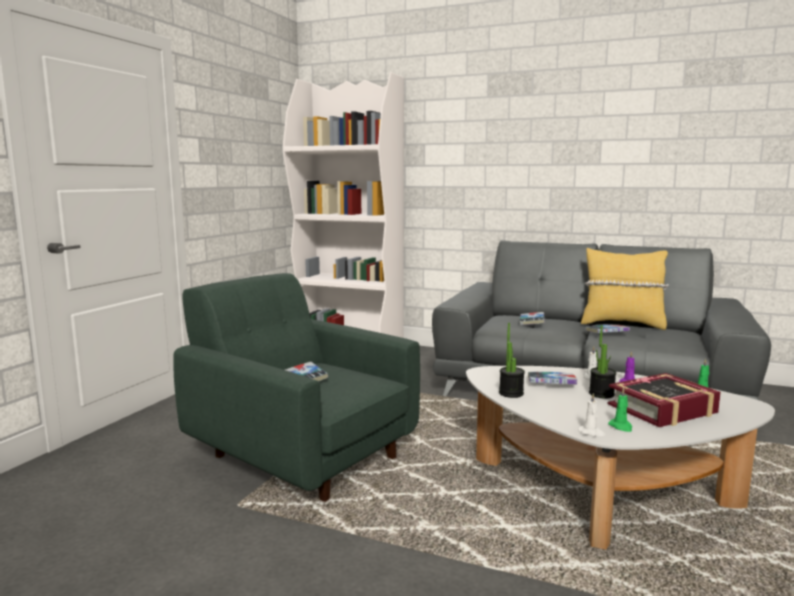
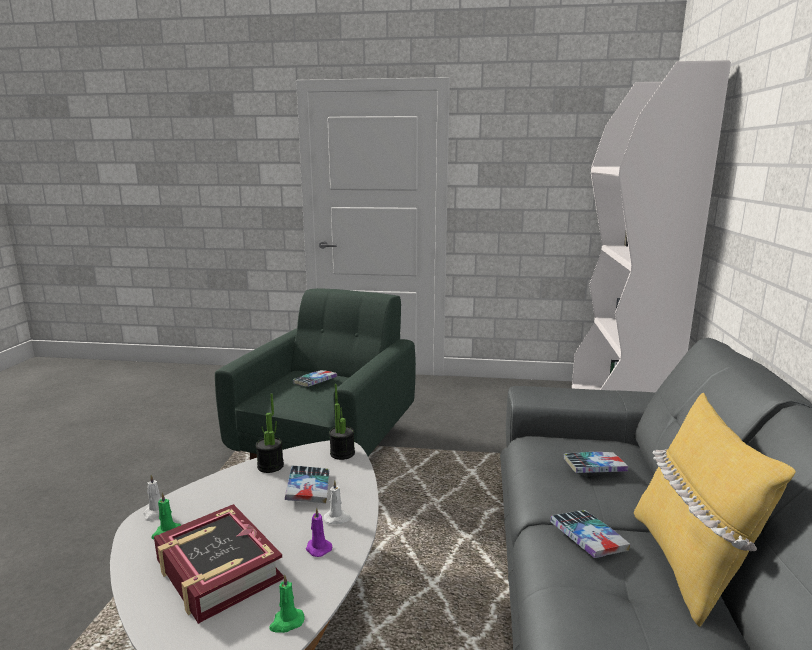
camera: 75 degrees right, 5 degrees up
(601, 394) = (272, 524): potted plant -> potted plant (342, 453)

